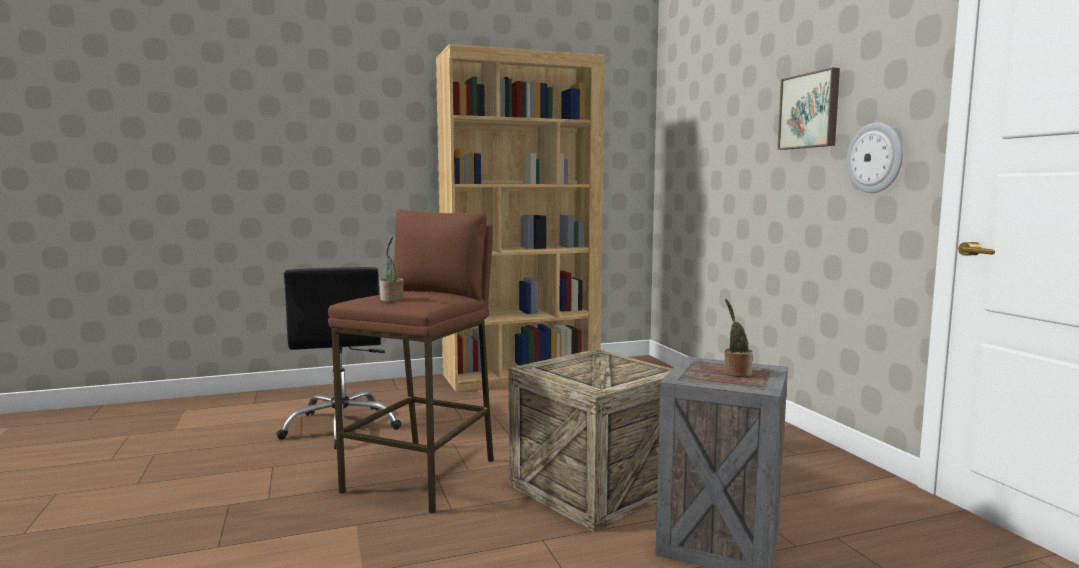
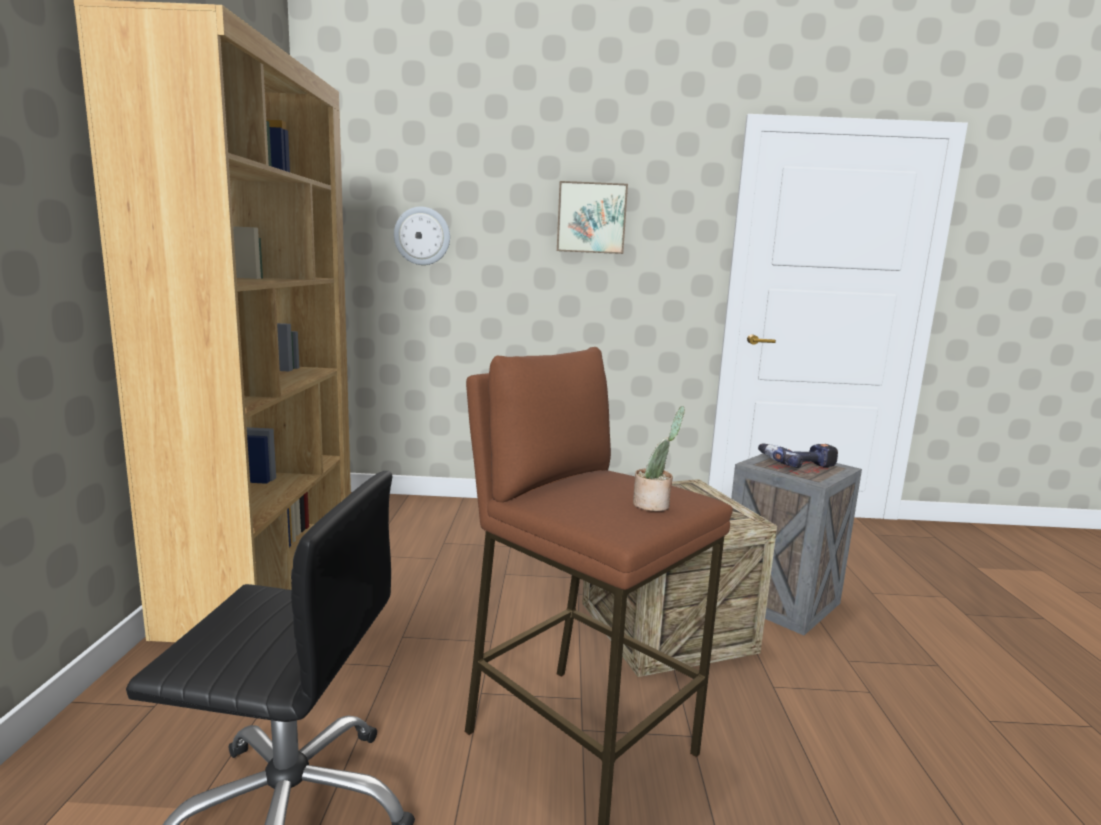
camera: 70 degrees left, 5 degrees up
(736, 373) = (796, 463): potted plant -> power drill
(875, 158) = (666, 269): wall clock -> wall clock (422, 236)

